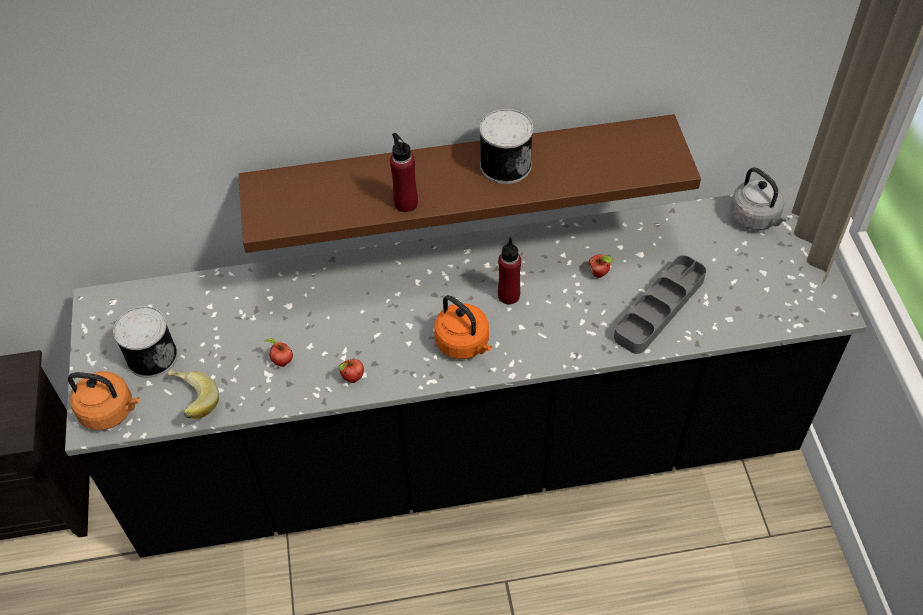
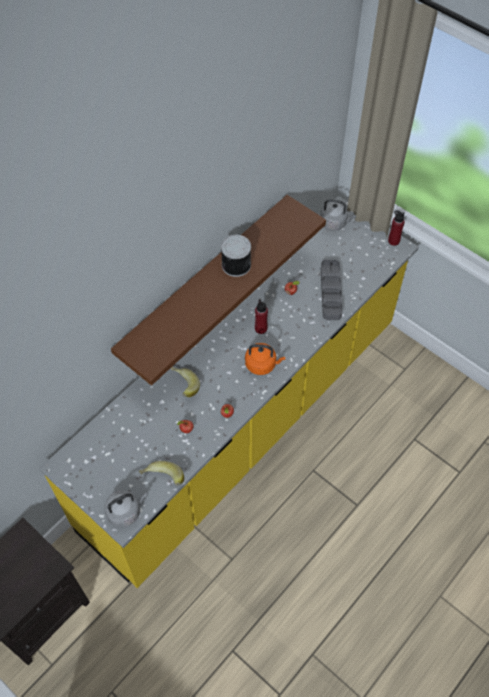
camera: 40 degrees left, 5 degrees up
(110, 411) = (125, 512): orange kettle -> grey kettle
(151, 355) = (118, 472): can -> none
(333, 304) = (183, 386): none -> banana
(406, 203) = (208, 312): red bottle -> red bottle (393, 241)
(466, 455) = (244, 425): black counter -> yellow counter

